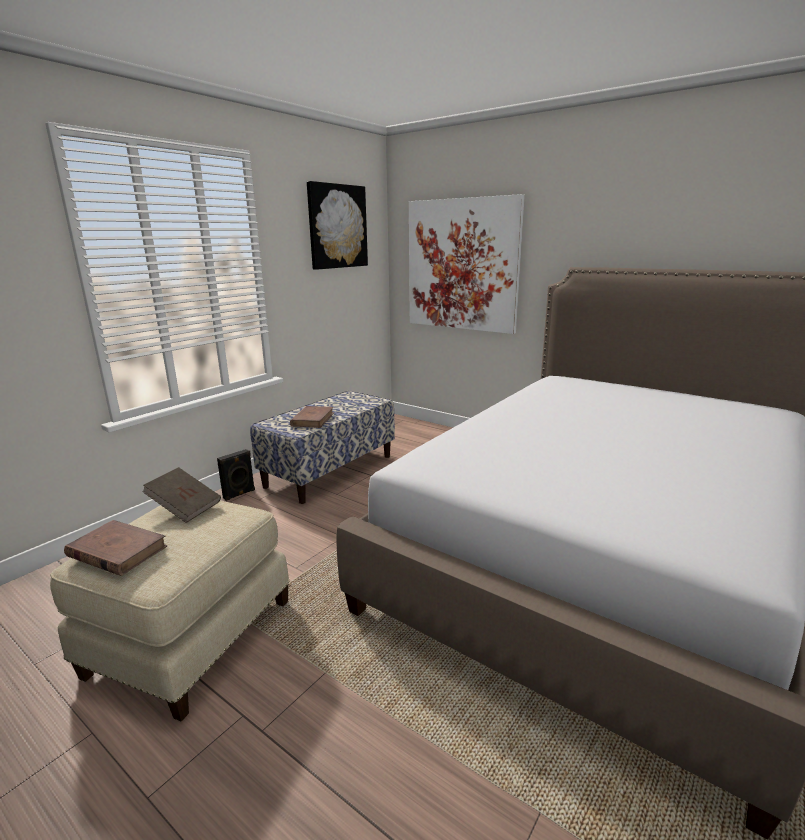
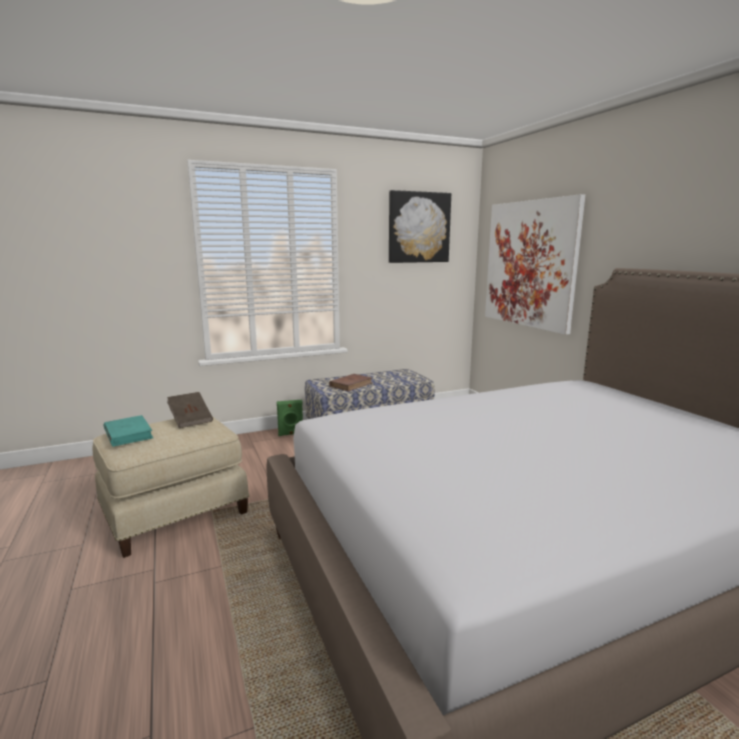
camera: 30 degrees right, 5 degrees down
(117, 551) = (128, 434): brown book -> turquoise book
(239, 494) = (291, 434): black speaker -> green speaker

